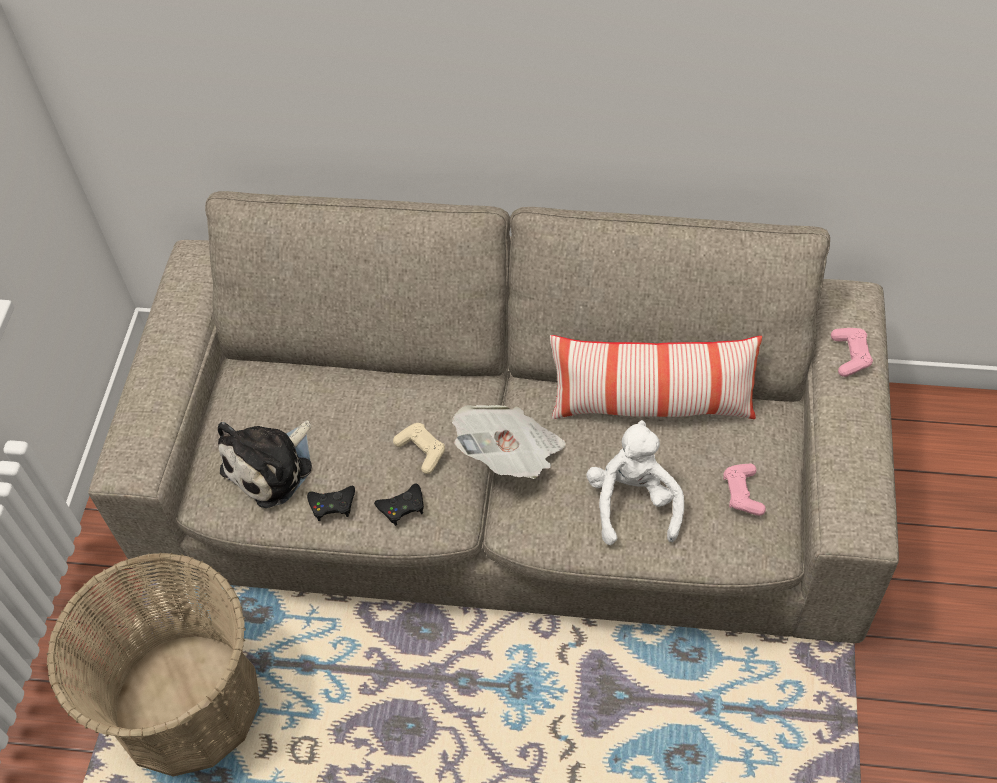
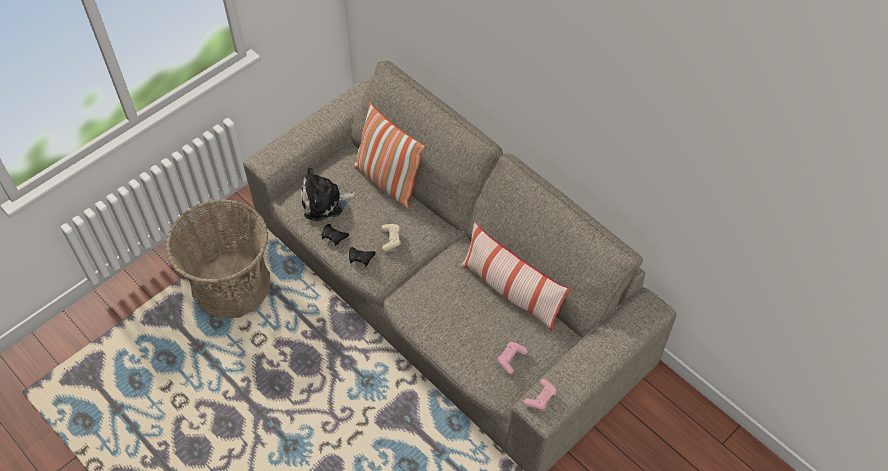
camera: 35 degrees right, 0 degrees up
(335, 375) = (387, 181): none -> pillow
(511, 455) = (426, 268): newspaper -> none
(634, 502) = (460, 327): white plush toy -> none
(850, 355) = (618, 332): pink game controller -> pink game controller (541, 398)

